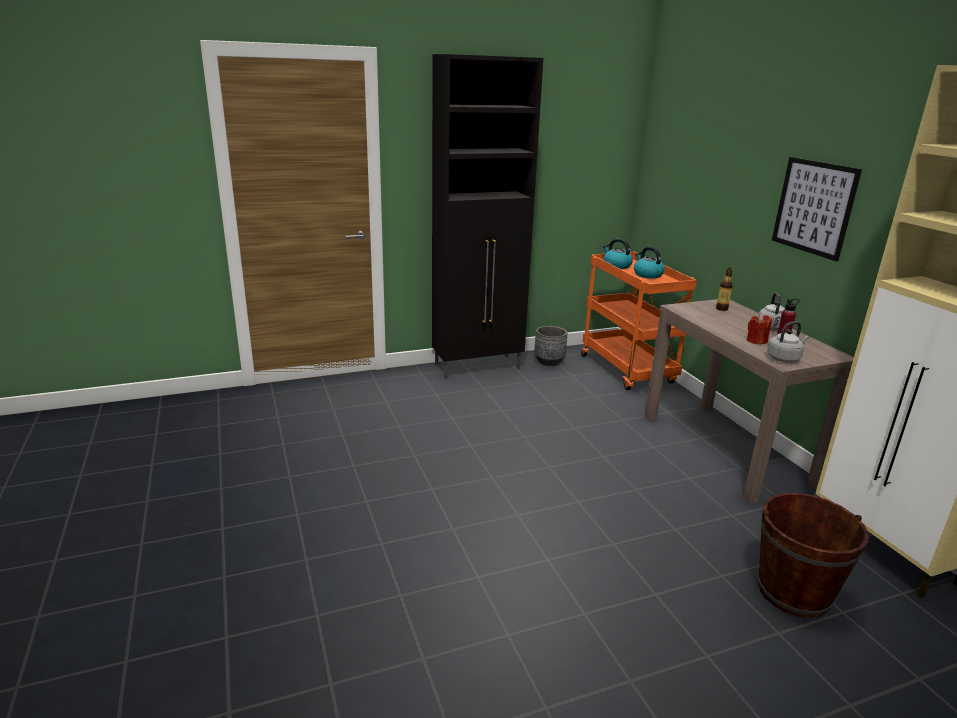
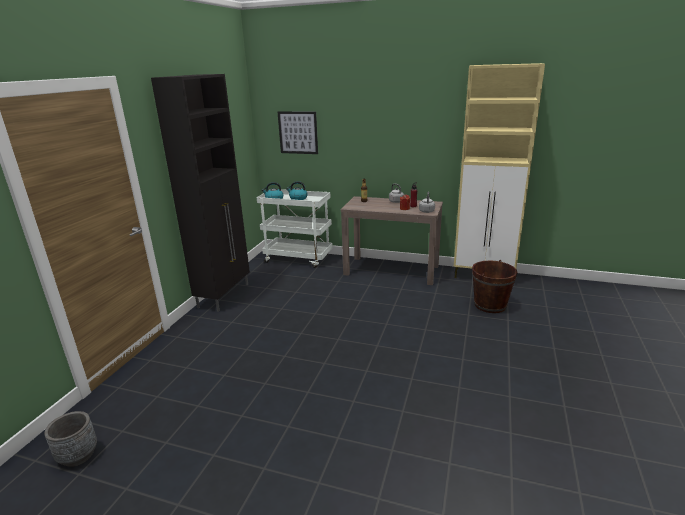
camera: 50 degrees left, 0 degrees up
(549, 361) = (255, 273): grey planter -> grey planter (78, 455)
(628, 370) = (299, 258): orange cart -> white cart
(814, 207) = (396, 137): picture -> picture (298, 132)

